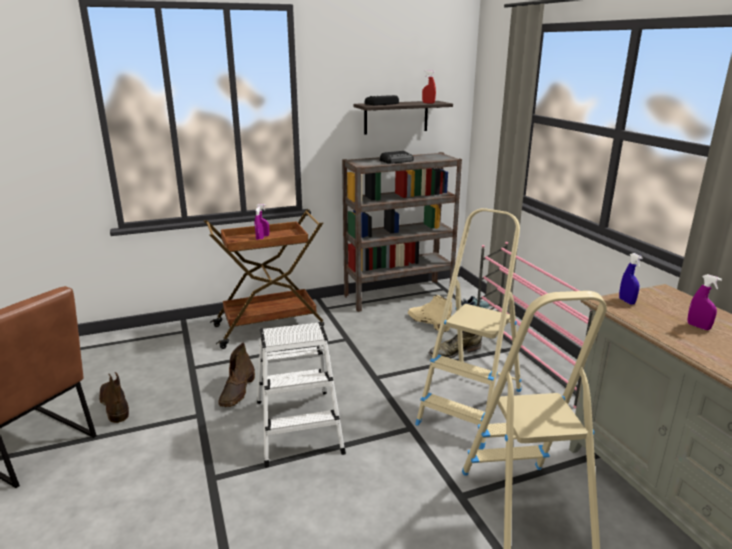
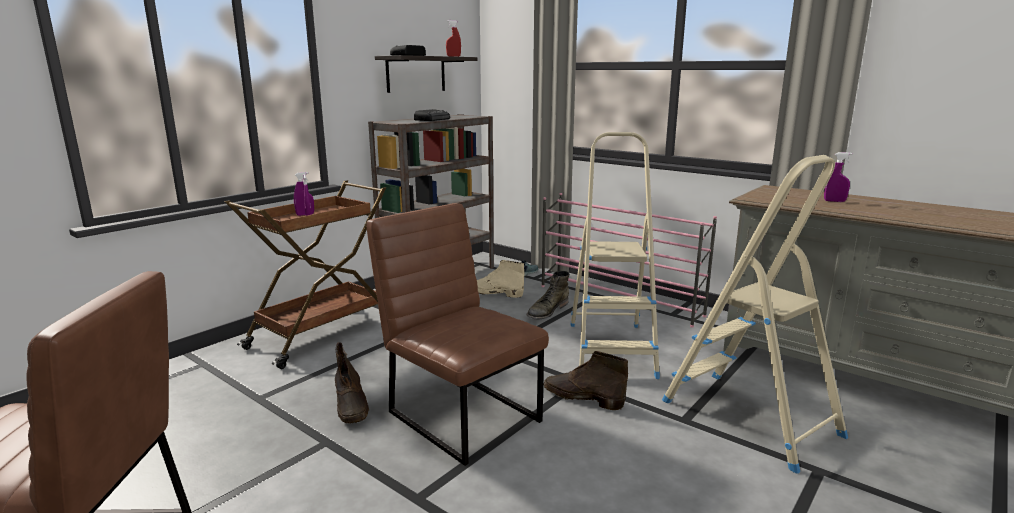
camera: 30 degrees left, 5 degrees down
(114, 405) = (181, 470): brown boot -> brown boot (582, 397)
(298, 425) = (462, 414): white step ladder -> brown chair
(626, 301) = (763, 196): blue spray bottle -> none

